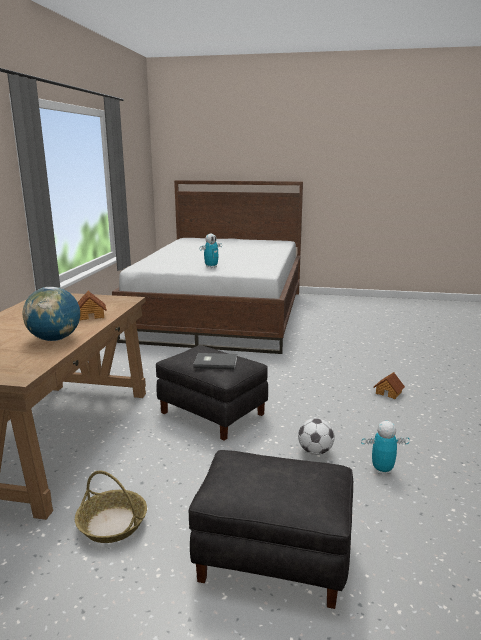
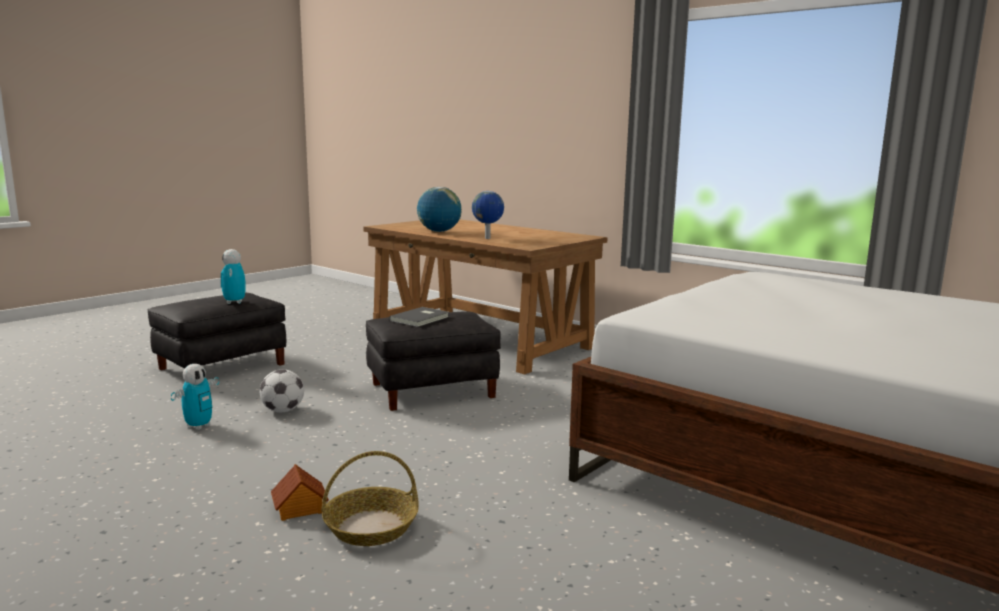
camera: 120 degrees right, 5 degrees down
(91, 315) = (487, 238): toy house -> globe
(113, 524) = (337, 342): basket -> basket (370, 527)
(211, 267) = (722, 296): toy robot -> toy robot (234, 302)

